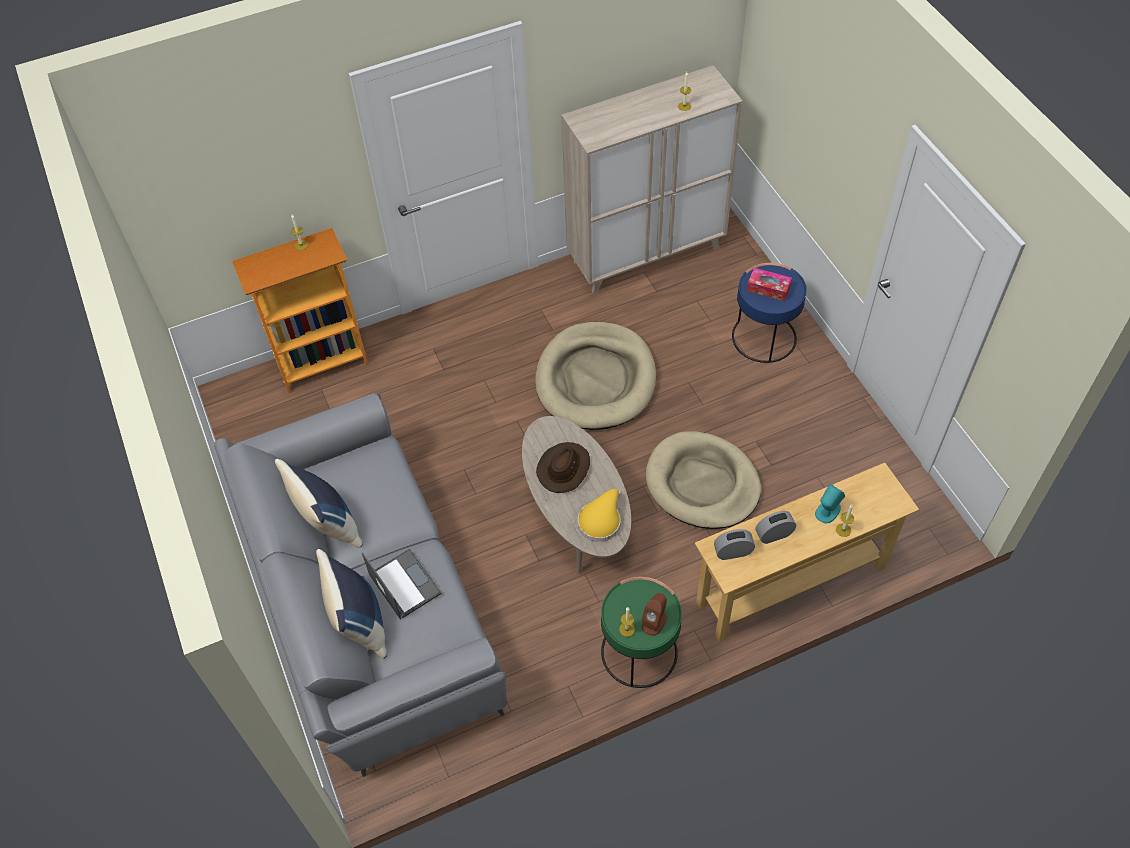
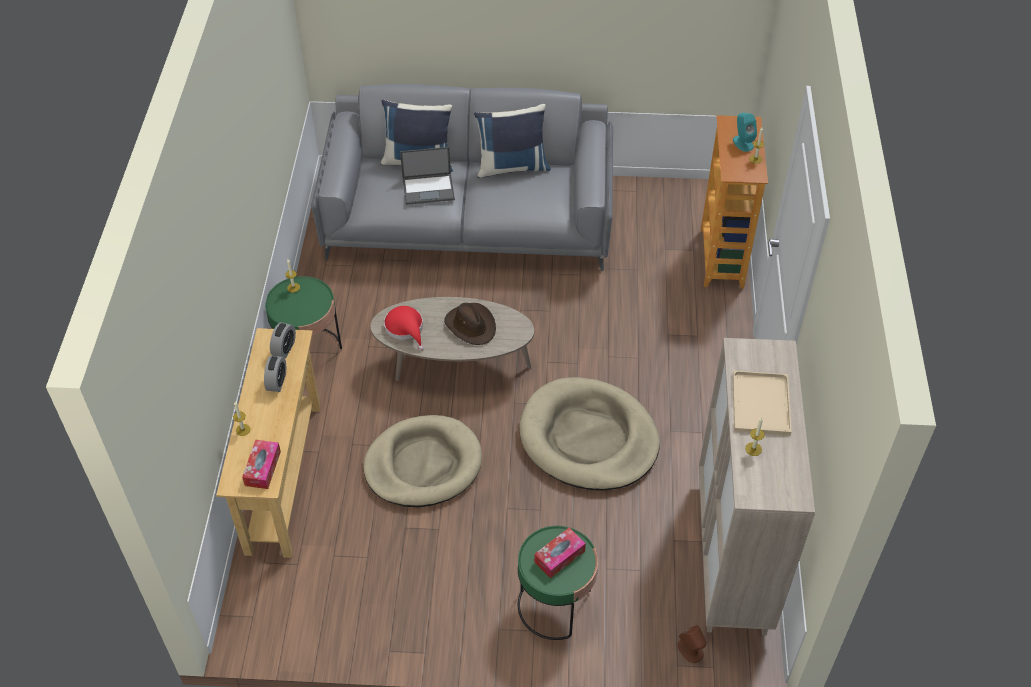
camera: 115 degrees right, 5 degrees down
(601, 520) = (405, 328): yellow hat -> red hat
(638, 115) = (760, 402): none -> beige tray
(654, 621) = (287, 306): brown speaker -> brown speaker (690, 650)
(763, 338) = (555, 605): blue side table -> green side table
(827, 511) = (267, 428): turquoise speaker -> turquoise speaker (743, 143)
(867, 490) = (262, 468): none -> tissue box

